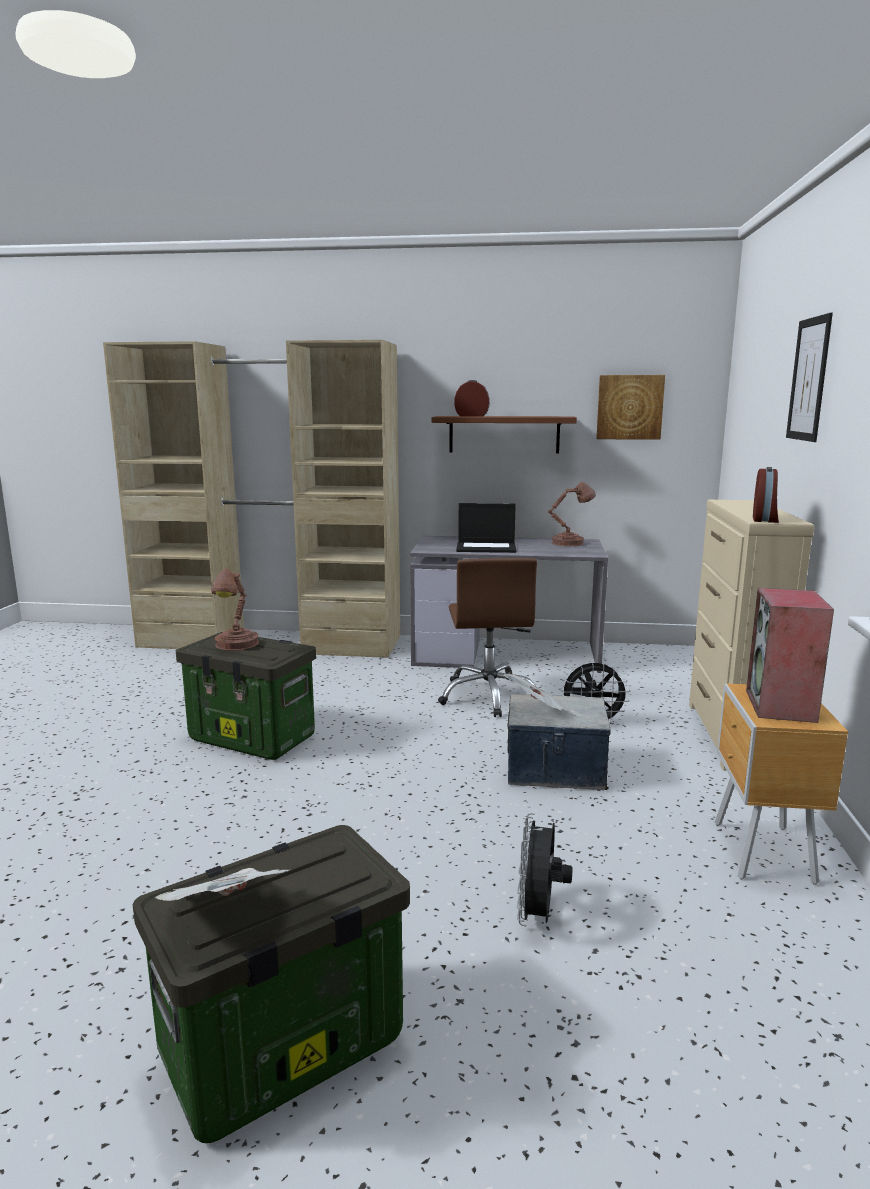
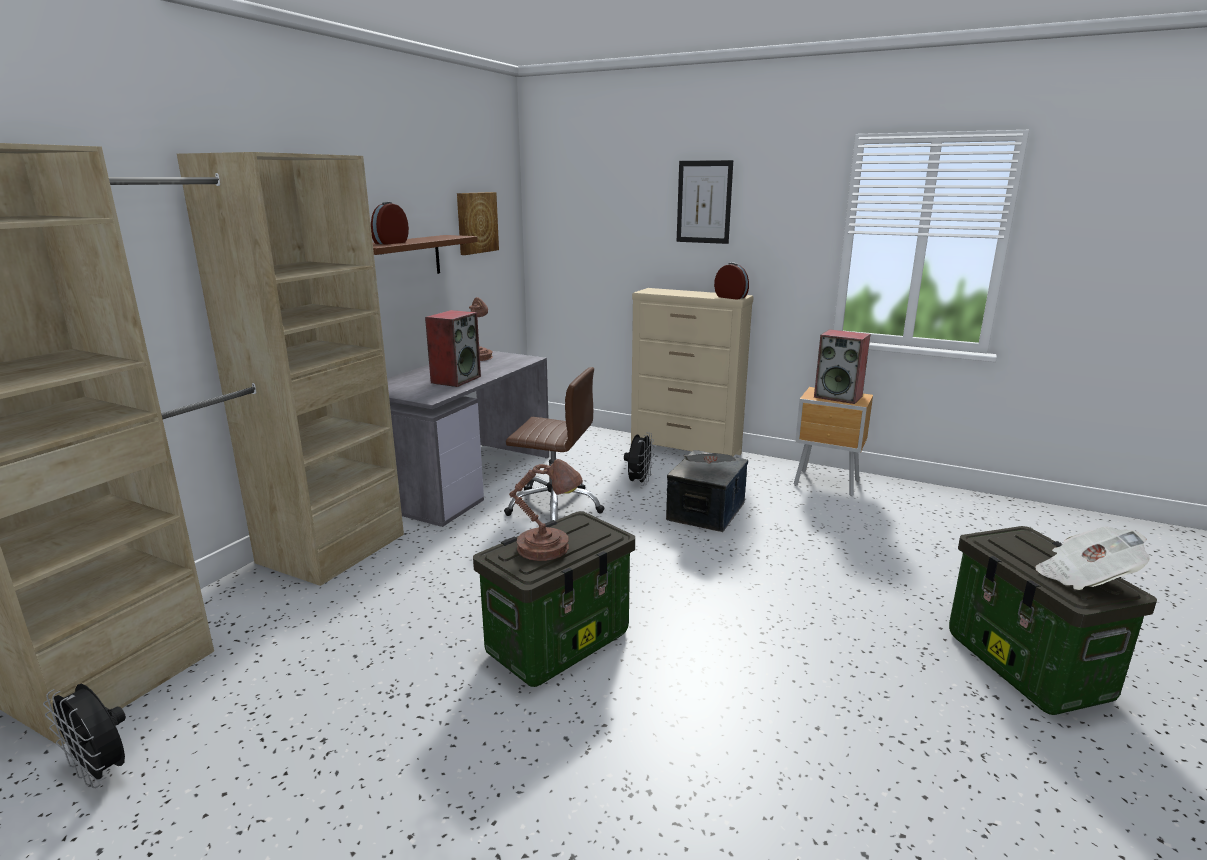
camera: 70 degrees left, 5 degrees up
(487, 548) = (456, 379): laptop -> speaker
(538, 916) = (887, 558): black fan -> black fan (102, 772)

